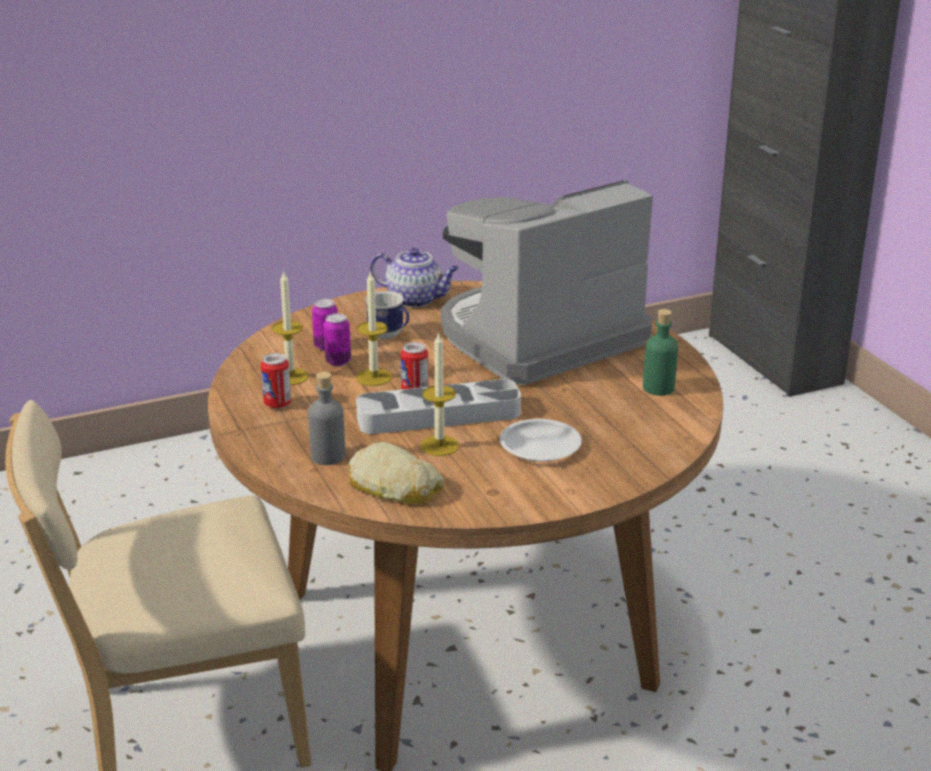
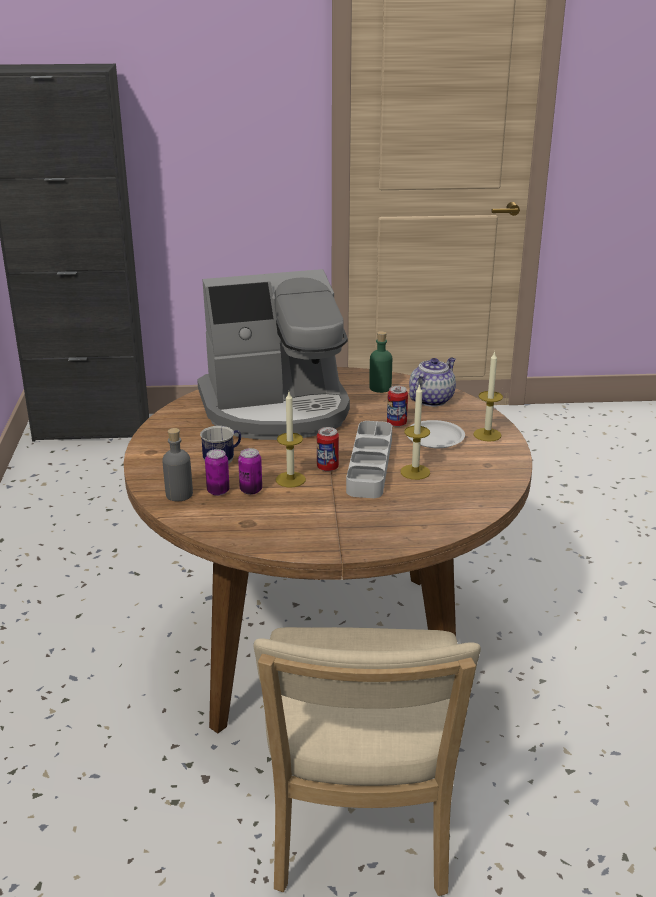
camera: 70 degrees left, 0 degrees up
(277, 404) = (306, 527): can -> can (396, 423)
(290, 377) = (261, 515): candle -> candle (487, 434)
(328, 456) = (406, 517): grey bottle -> grey bottle (179, 494)
(394, 486) = (464, 498): bread -> none
(416, 299) = (166, 441): teapot -> teapot (431, 399)
(538, 338) = (277, 409): coffee machine -> coffee machine turned 90 degrees counterclockwise

